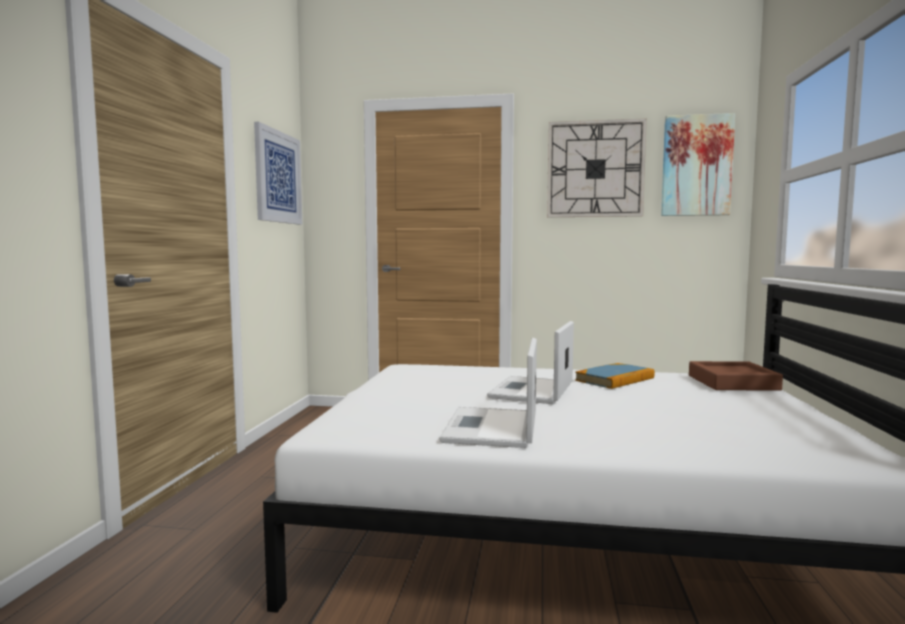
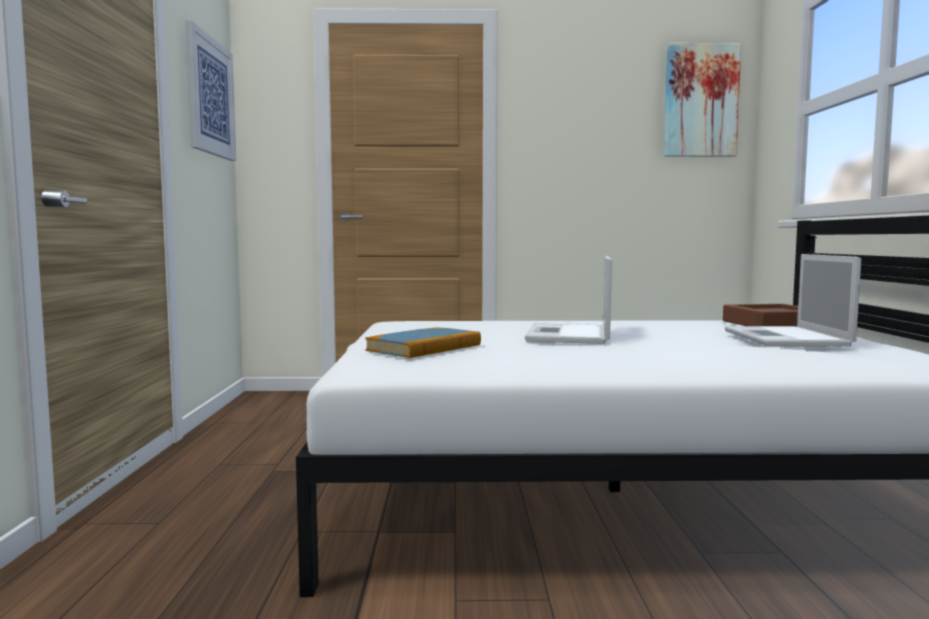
camera: 10 degrees left, 0 degrees up
(491, 429) = (557, 363): laptop -> laptop (787, 338)
(595, 169) = (591, 102): wall clock -> none
(615, 379) = (649, 325): book -> book (424, 347)

